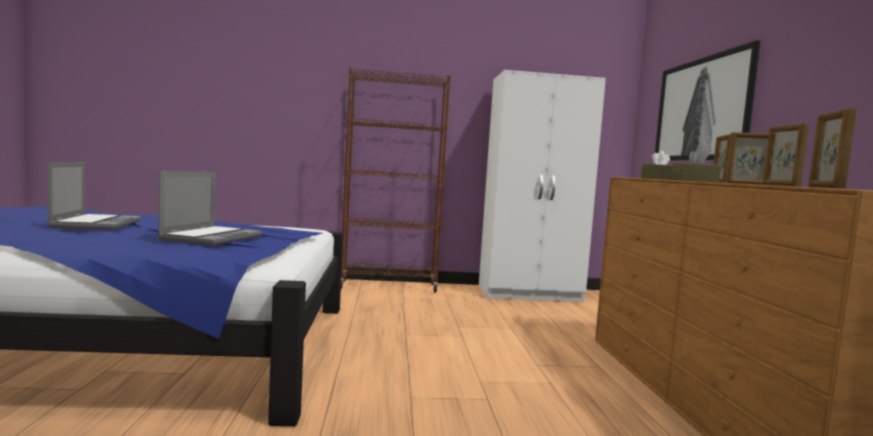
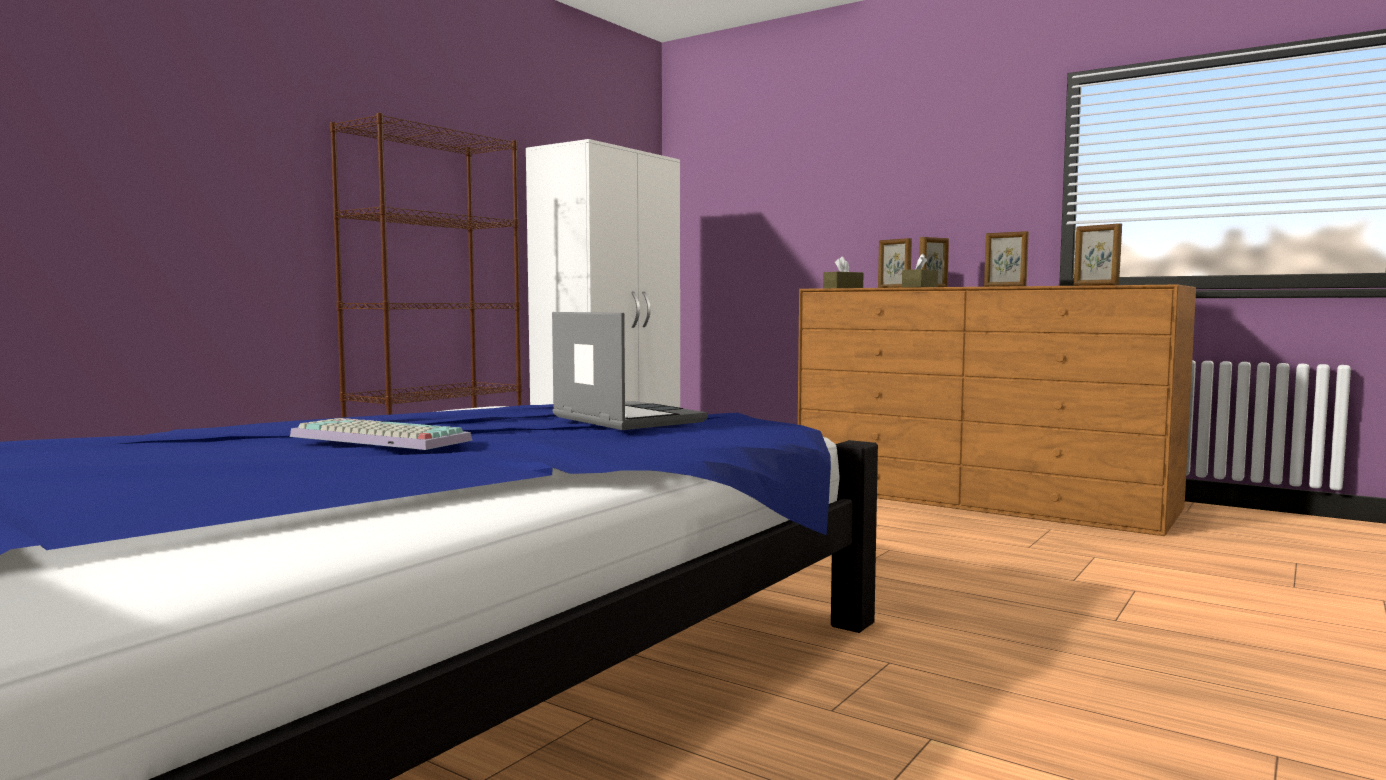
camera: 50 degrees left, 0 degrees up
(96, 224) = (375, 439): laptop -> keyboard
(702, 109) = (800, 207): picture -> none

